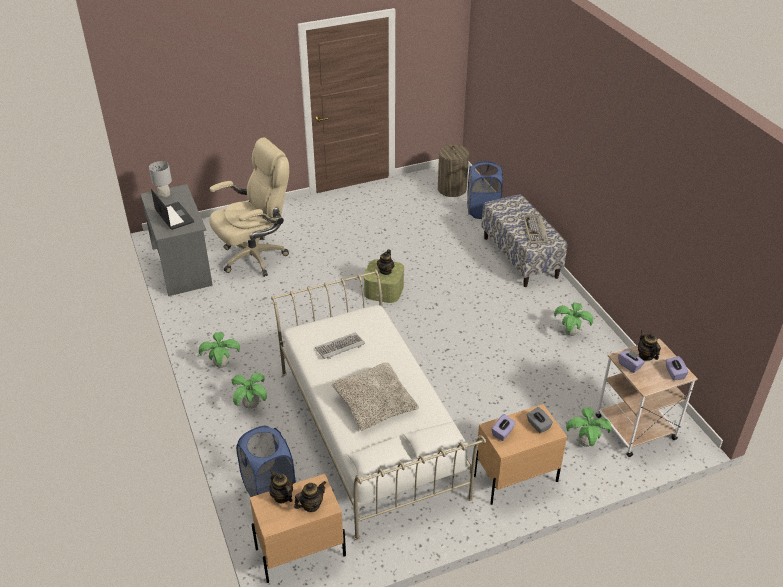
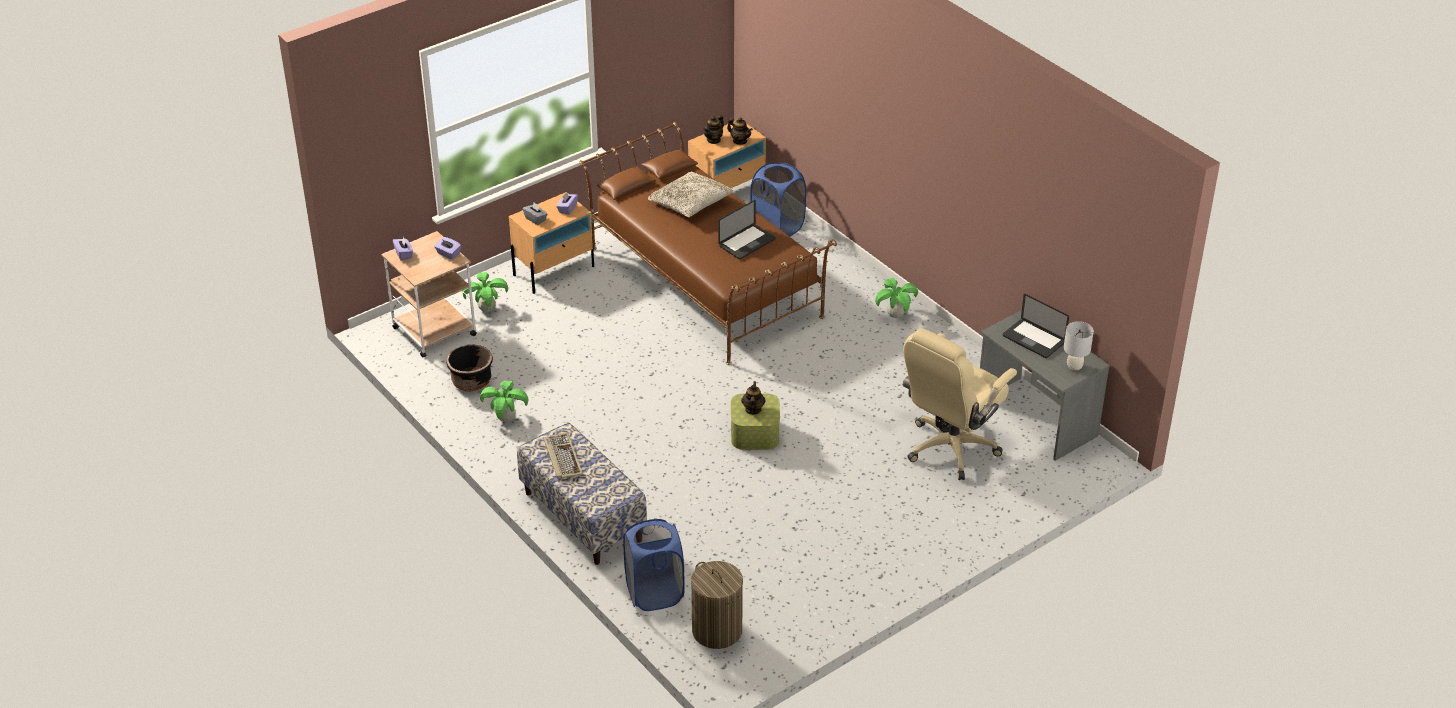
camera: 165 degrees right, 0 degrees up
(251, 405) = (837, 285): potted plant -> none
(340, 347) = (747, 243): keyboard -> laptop
(371, 432) = (705, 283): white bed -> brown bed
(599, 370) = (471, 381): none -> black planter
(646, 356) = (430, 265): teapot -> none

